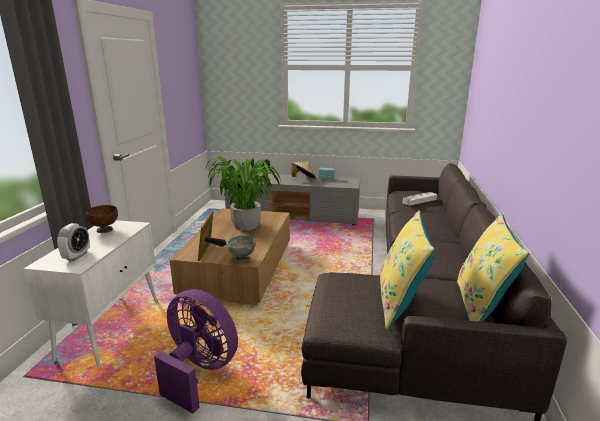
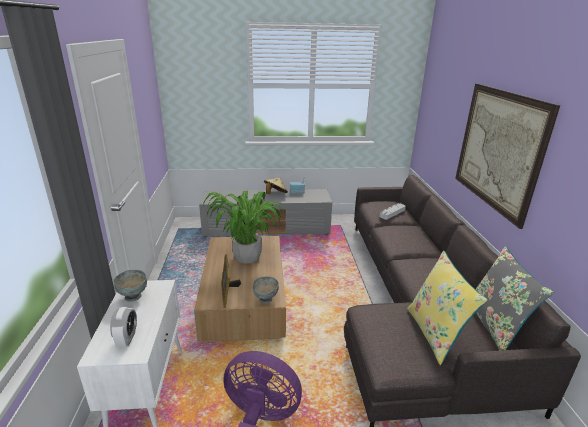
camera: 15 degrees left, 5 degrees up
(105, 230) = (133, 297): brown bowl -> grey bowl
(481, 306) = (495, 325): yellow pillow -> grey pillow
(519, 113) = (498, 149): none -> picture

